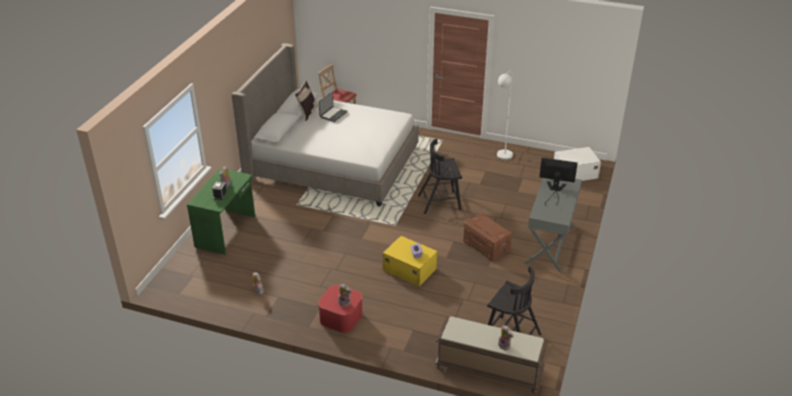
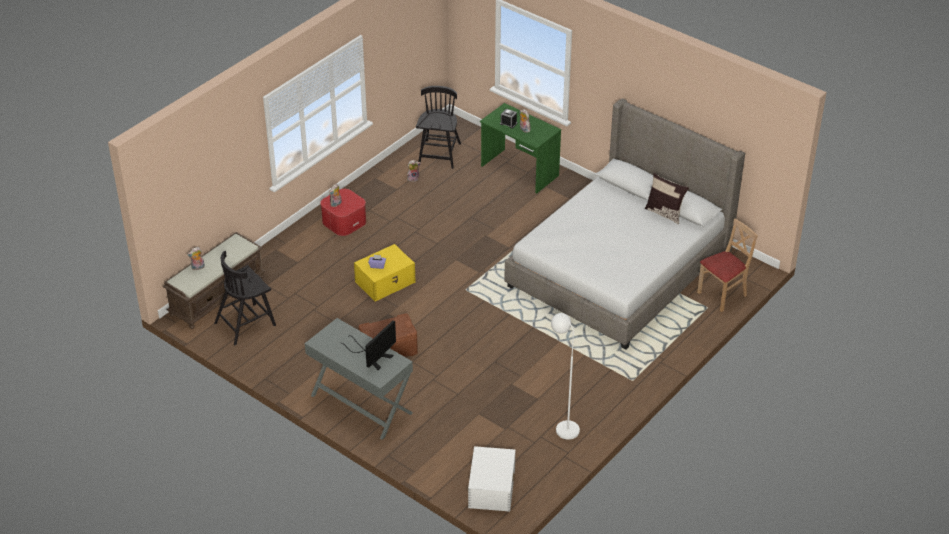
camera: 110 degrees right, 5 degrees up
(333, 114) = (651, 233): laptop -> none
(440, 202) = (490, 337): black chair -> black chair (439, 154)

